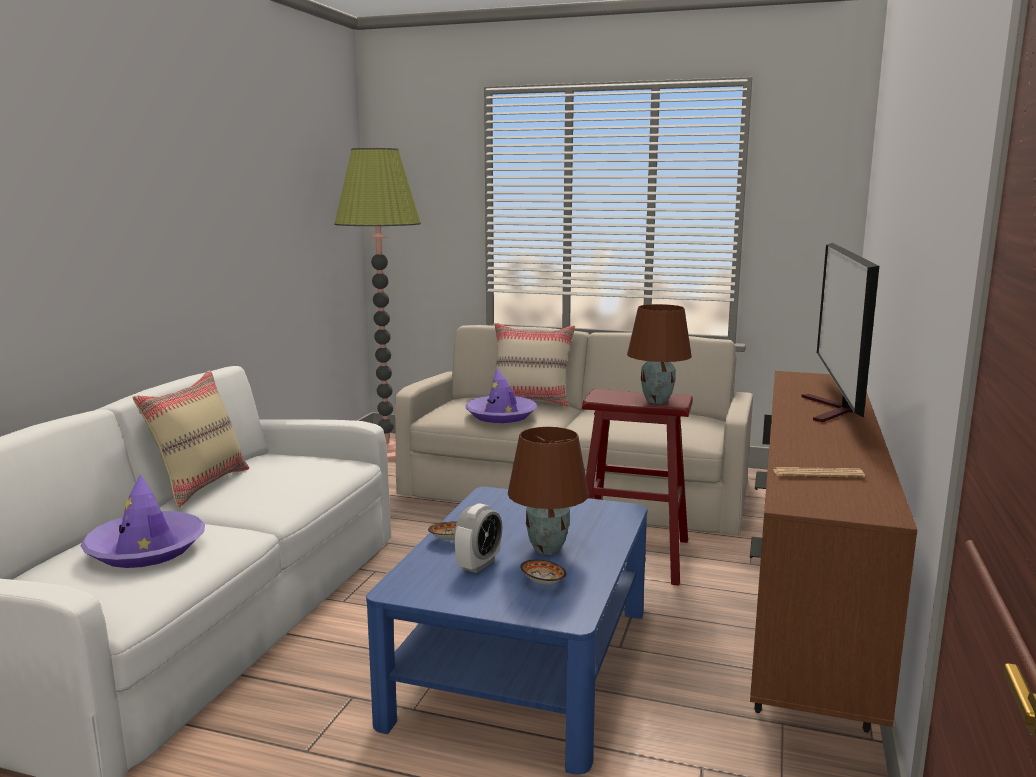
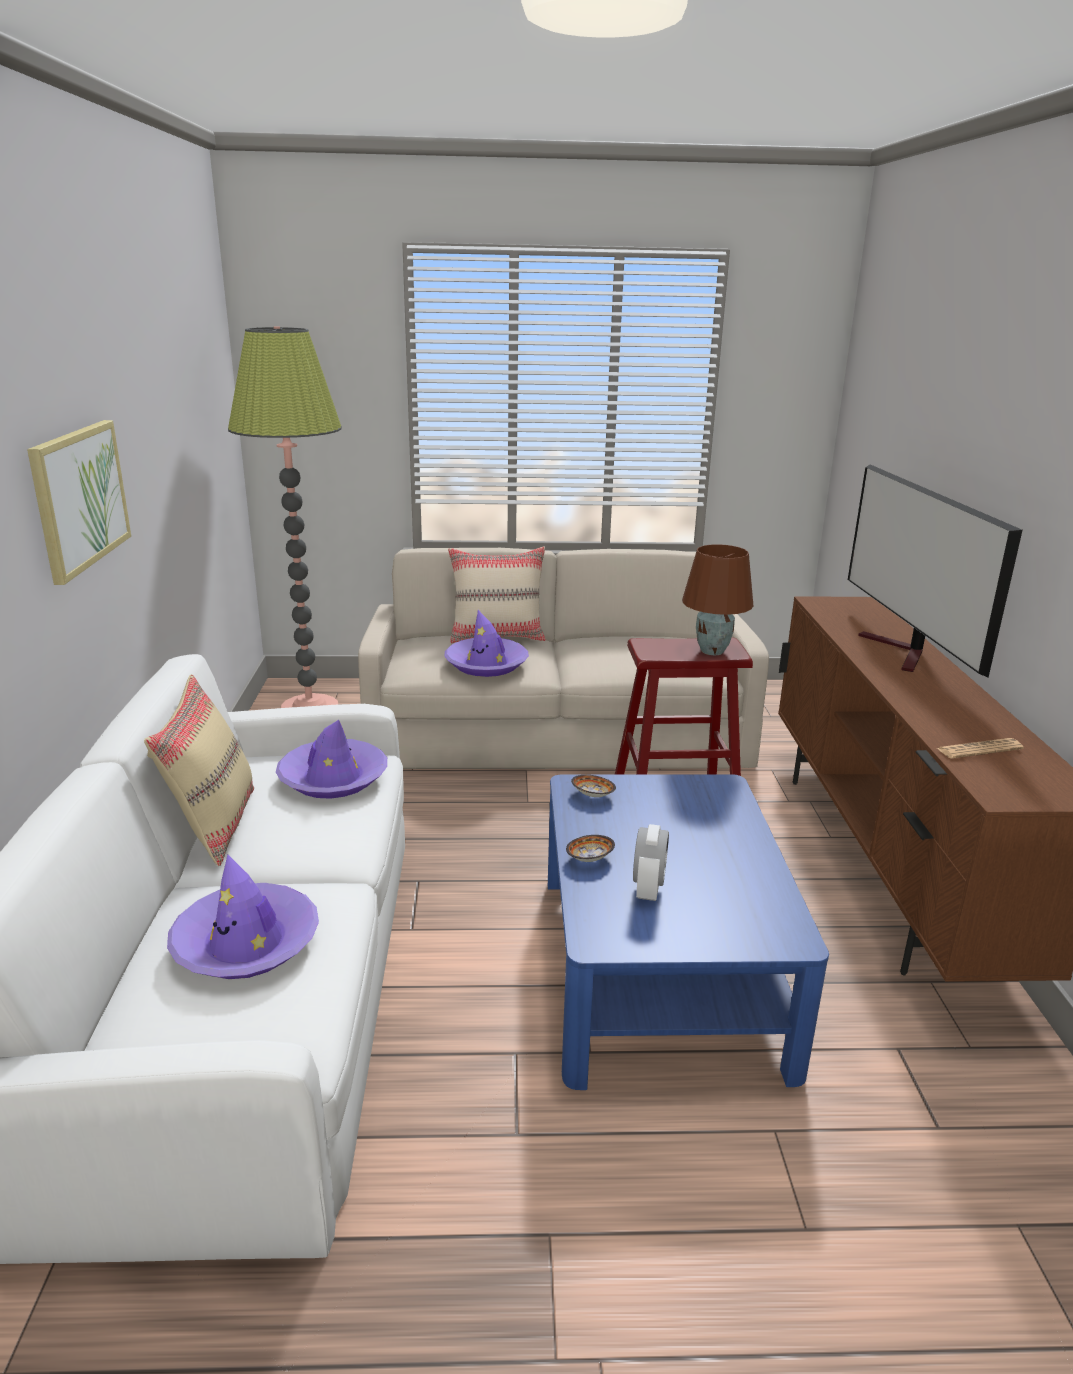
camera: 20 degrees left, 10 degrees up
(150, 234) = (79, 497): none -> picture
(309, 468) = (333, 778): none -> purple hat
(543, 583) = (732, 900): bowl -> bowl (593, 795)
(547, 549) = (698, 854): brown table lamp -> none

